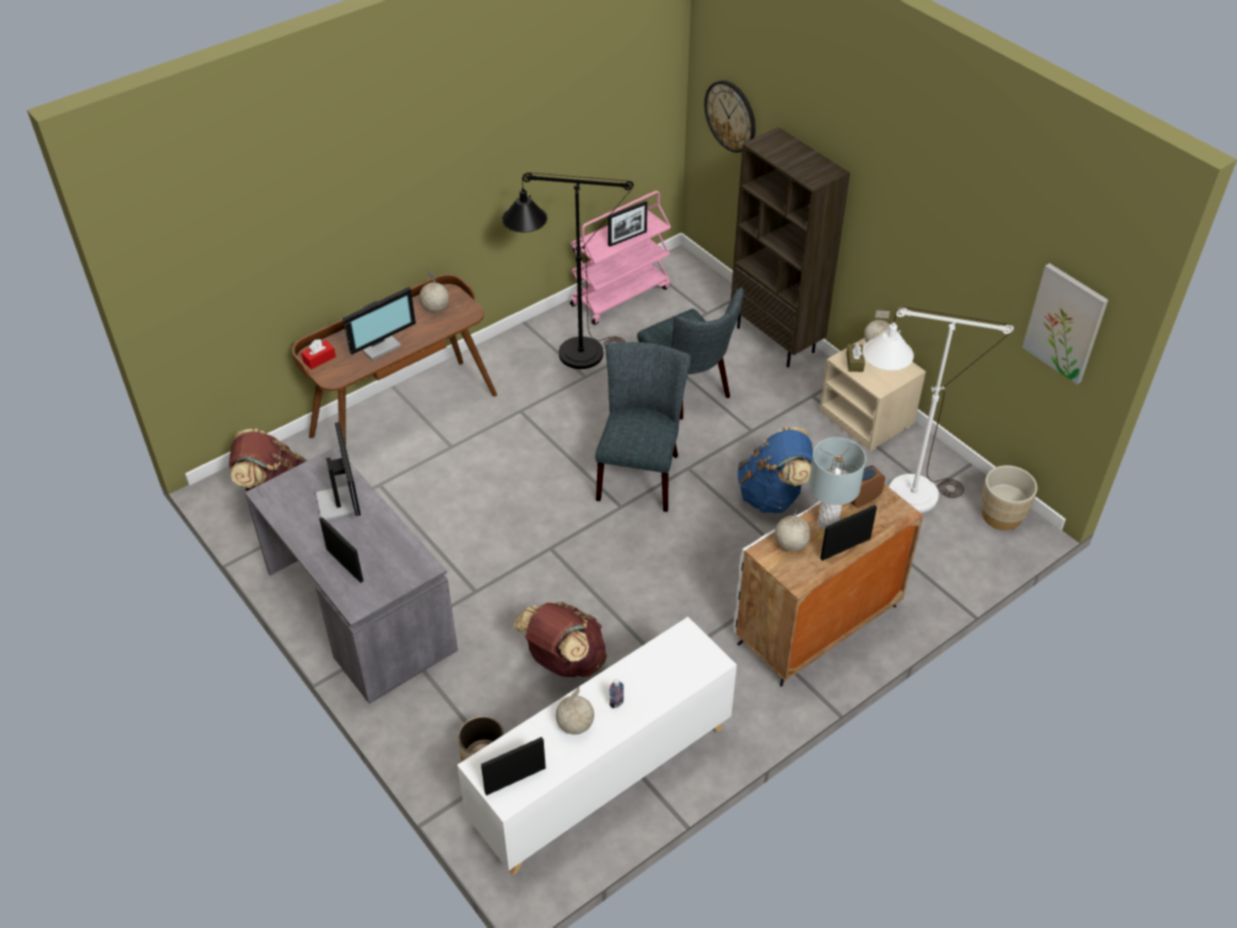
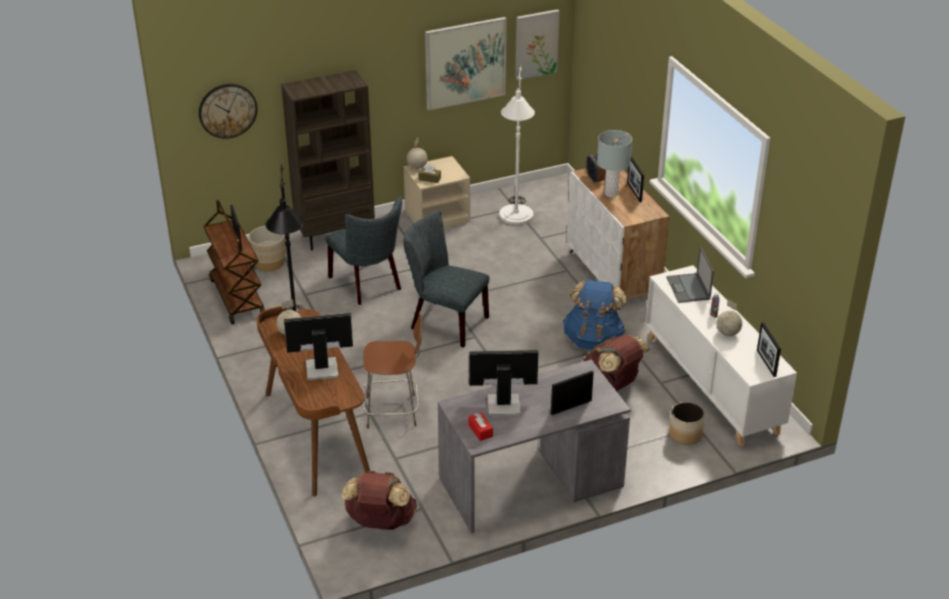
camera: 75 degrees left, 10 degrees down
(319, 359) = (321, 403): red tissue box -> red tissue box (480, 431)
(379, 345) = (321, 368): monitor -> monitor turned 75 degrees counterclockwise
(459, 465) = (393, 411): none -> brown stool
(620, 295) = (236, 297): pink cart -> brown cart
(672, 665) = (688, 288): none -> laptop
(688, 390) = (368, 285): grey chair -> grey chair turned 75 degrees clockwise
(773, 495) = (493, 269): blue backpack -> blue backpack (593, 339)
(790, 545) = (625, 210): globe -> none
(971, 270) = (465, 63): none -> picture
(1001, 515) = (547, 189): beige planter -> beige planter (269, 263)

